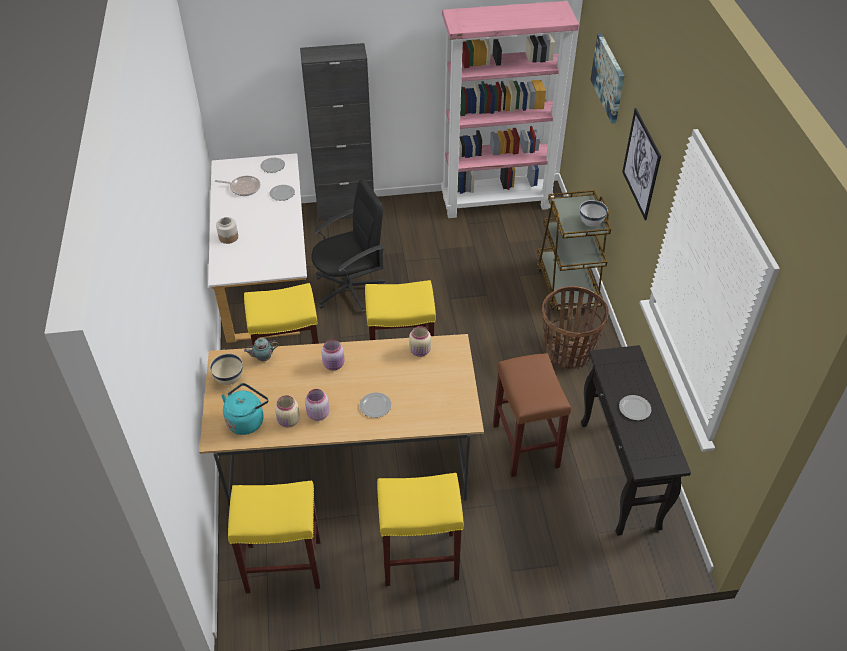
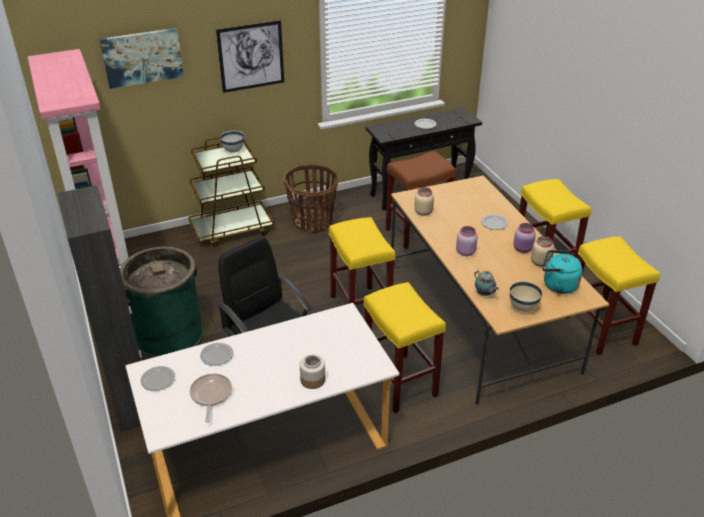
camera: 105 degrees left, 10 degrees down
(411, 233) = (170, 336): none -> green trash can

